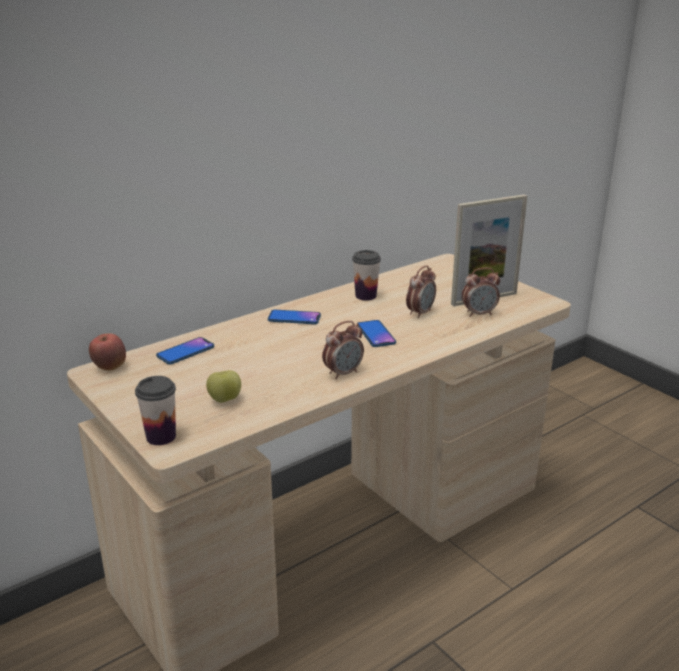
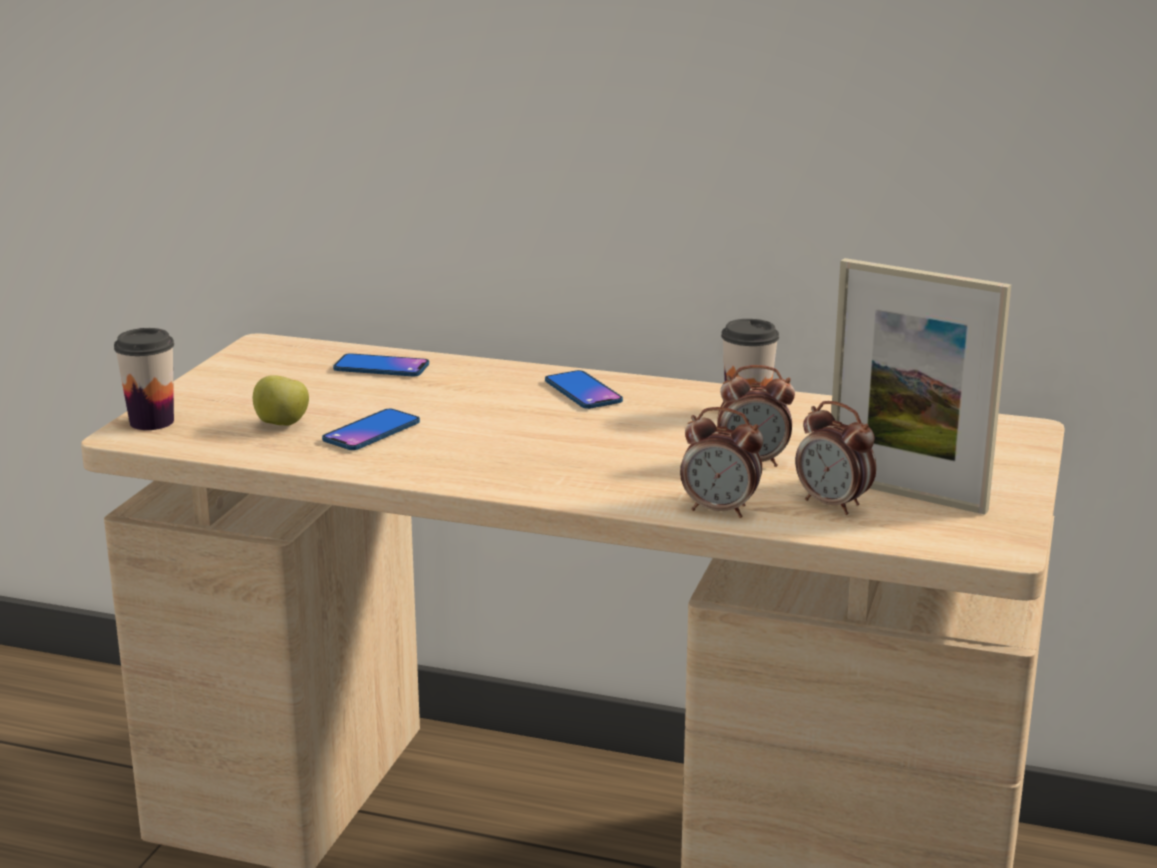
camera: 55 degrees right, 5 degrees down
(110, 367) = (284, 347): apple -> none
(343, 373) = (455, 467): alarm clock -> alarm clock (720, 510)
(376, 334) = (617, 453): phone -> phone (371, 432)

